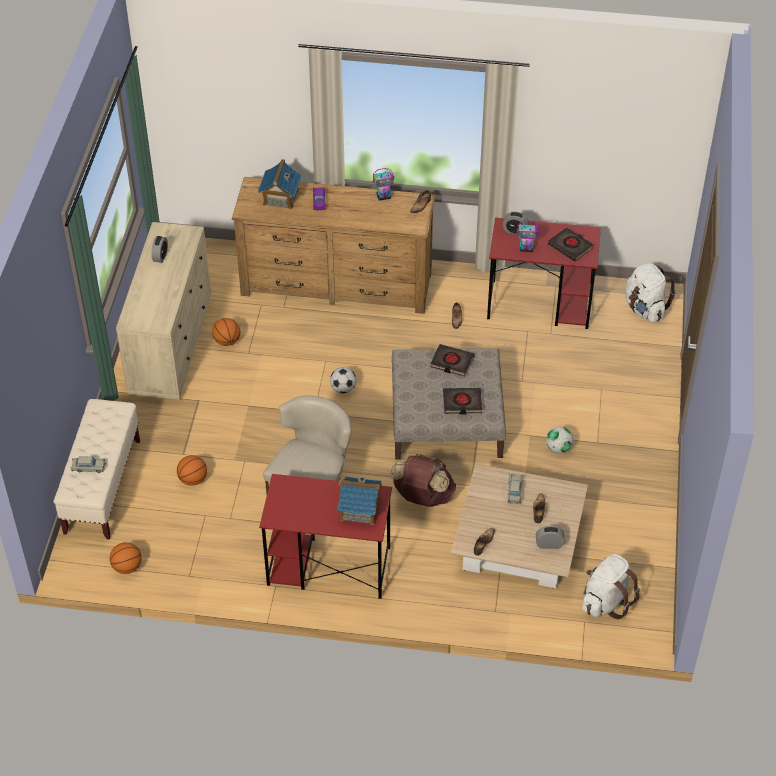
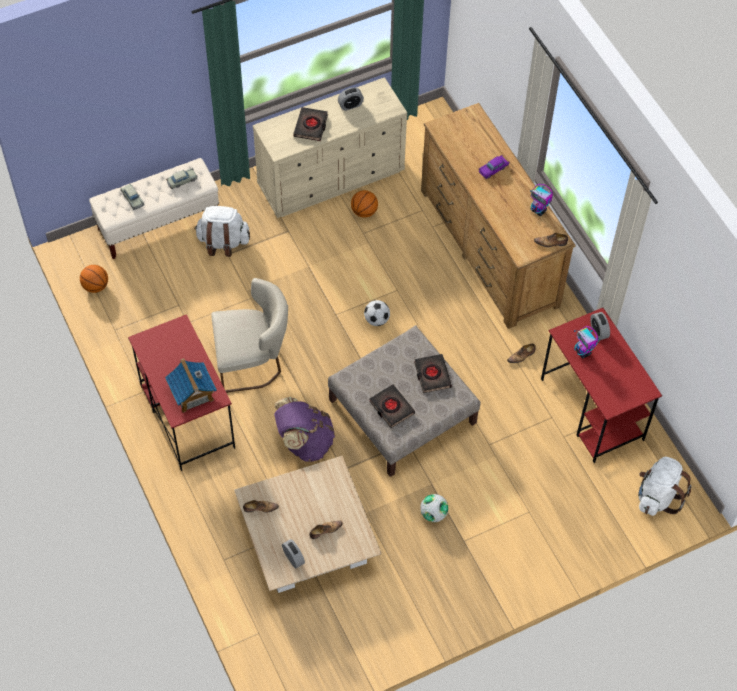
camera: 55 degrees right, 10 degrees up
(193, 479) = (207, 276): basketball -> none
(280, 197) = (475, 141): toy house -> none
(423, 497) = (304, 442): brown backpack -> purple backpack
(514, 491) = (332, 501): beige toy car -> beige toy car (182, 181)
(570, 246) = (615, 384): black book -> black book (311, 126)
(606, 601) = (291, 639): white backpack -> white backpack (223, 242)

